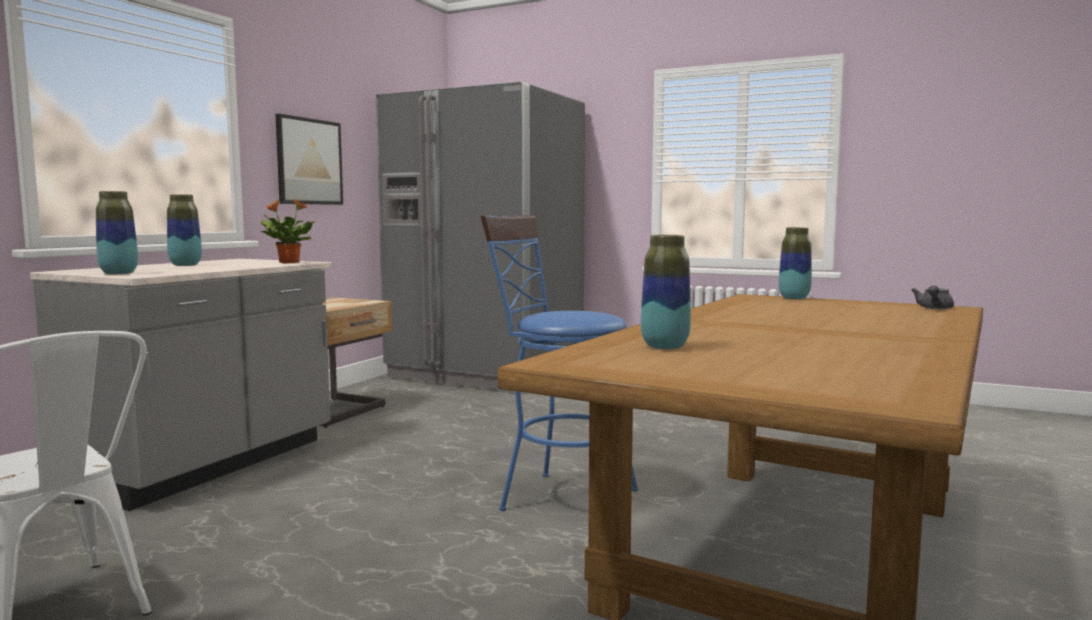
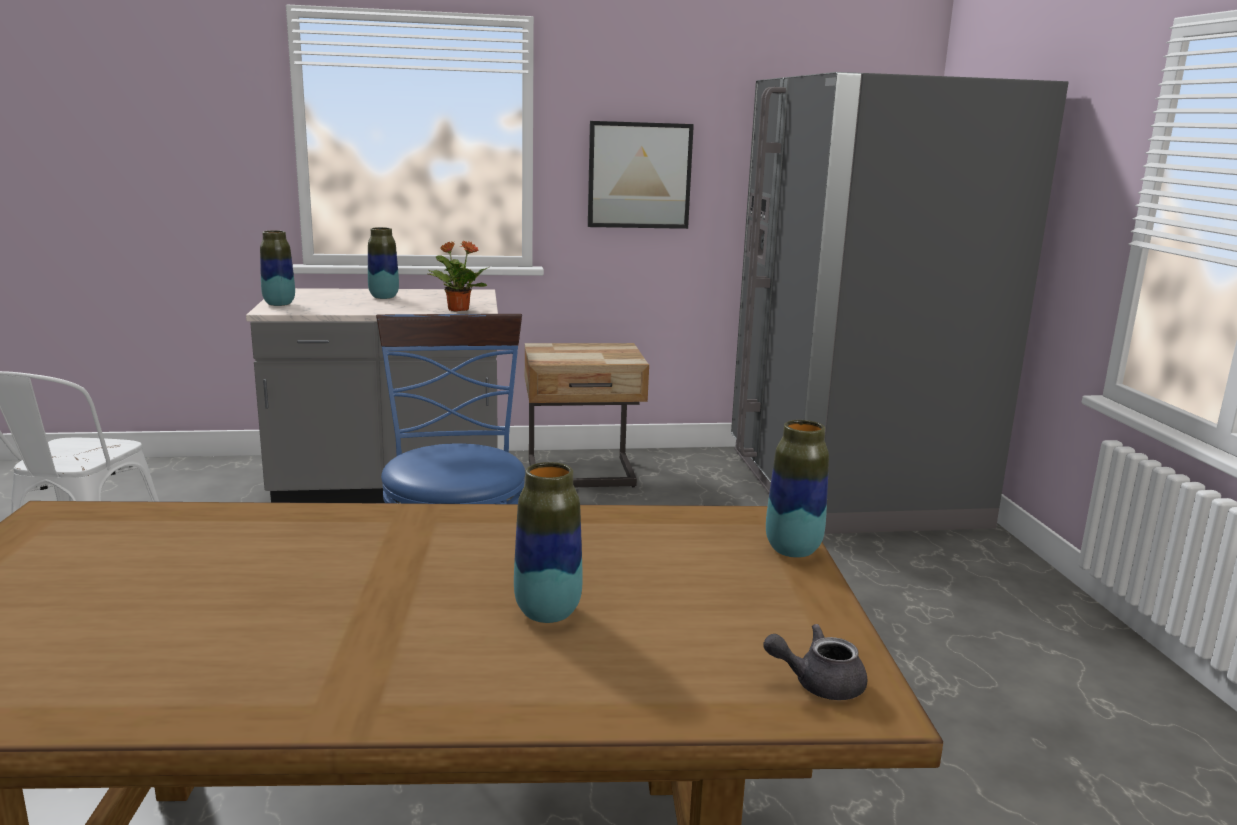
camera: 55 degrees right, 10 degrees up
(665, 347) = (177, 543): vase -> vase (547, 613)

